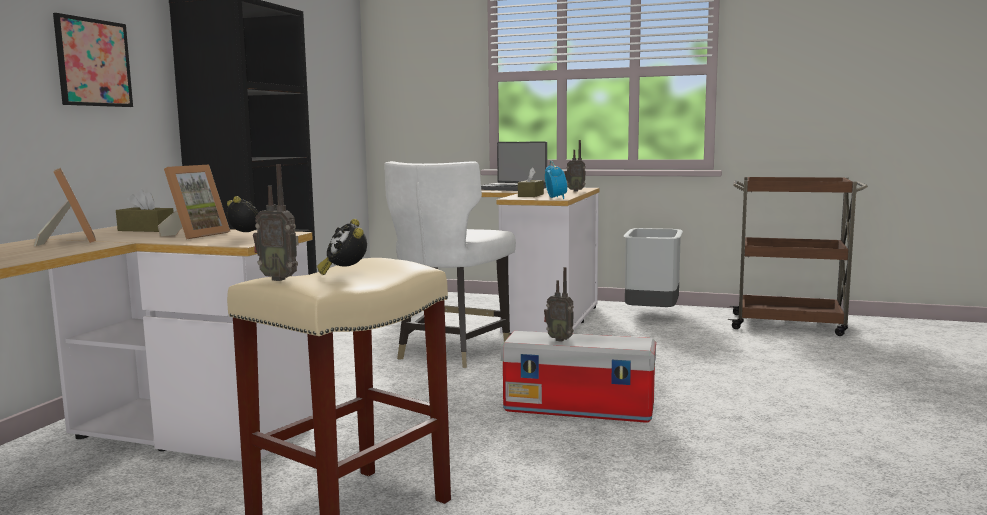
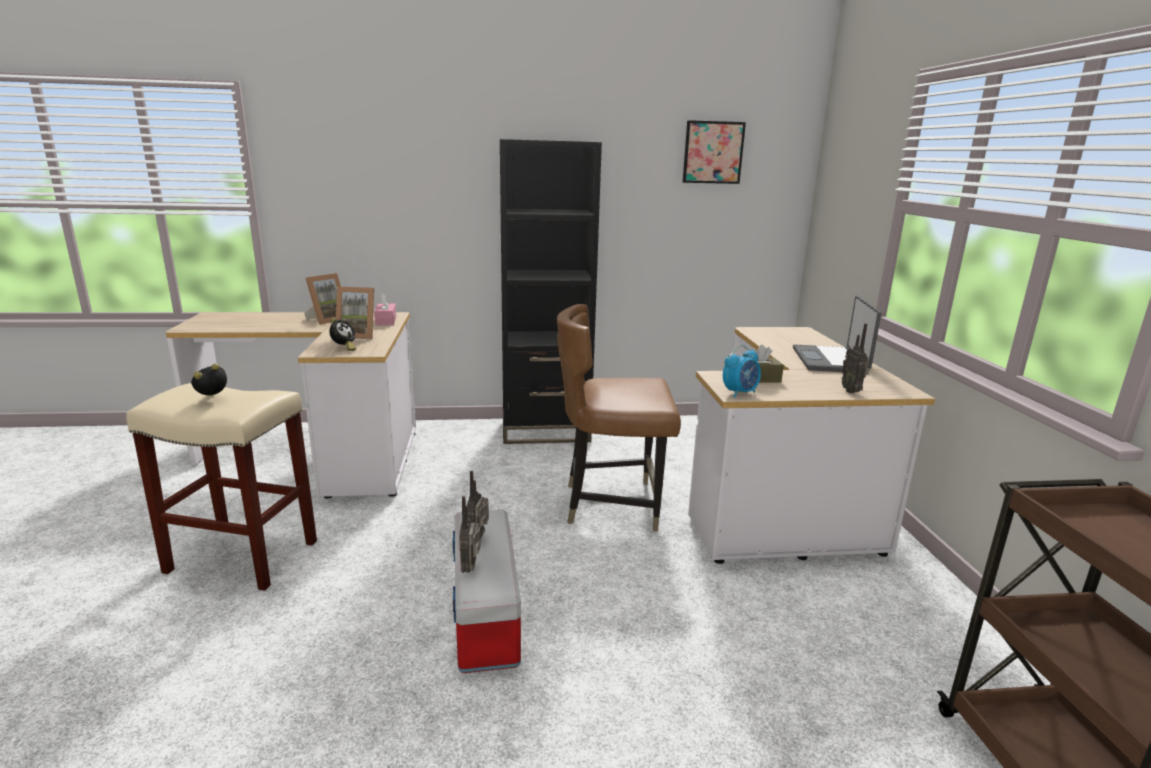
camera: 65 degrees right, 10 degrees up
(93, 62) = (425, 195): picture -> picture (713, 152)
(146, 229) = (386, 321): brown tissue box -> pink tissue box
(280, 279) = (176, 388): radio -> radio (471, 568)
(451, 351) = (611, 504): white chair -> brown chair
(652, 315) = (914, 611): grey trash can -> none

